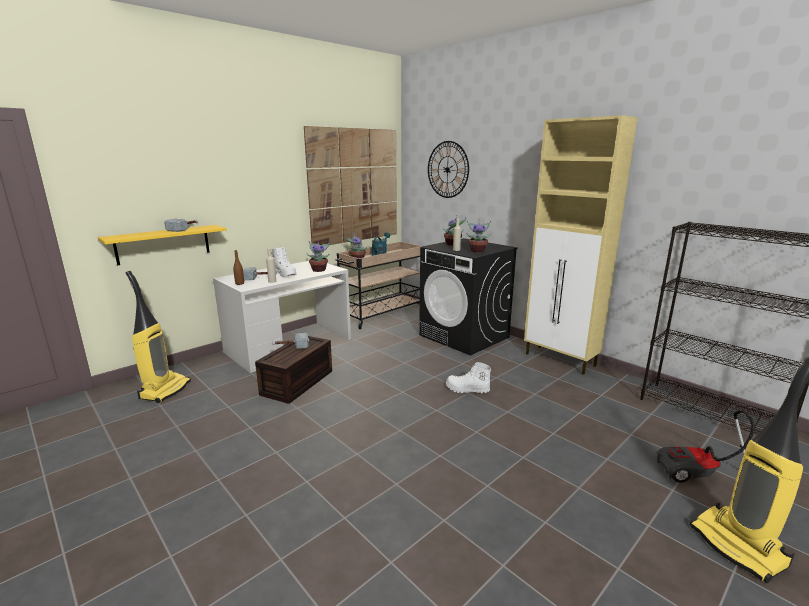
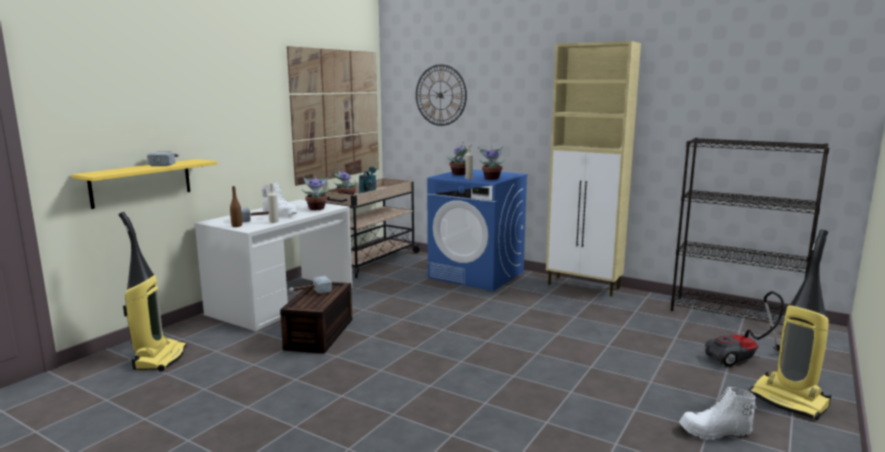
camera: 15 degrees left, 5 degrees down
(464, 336) = (477, 275): black washing machine -> blue washing machine
(467, 390) = (507, 320): white boot -> white boot (715, 432)

